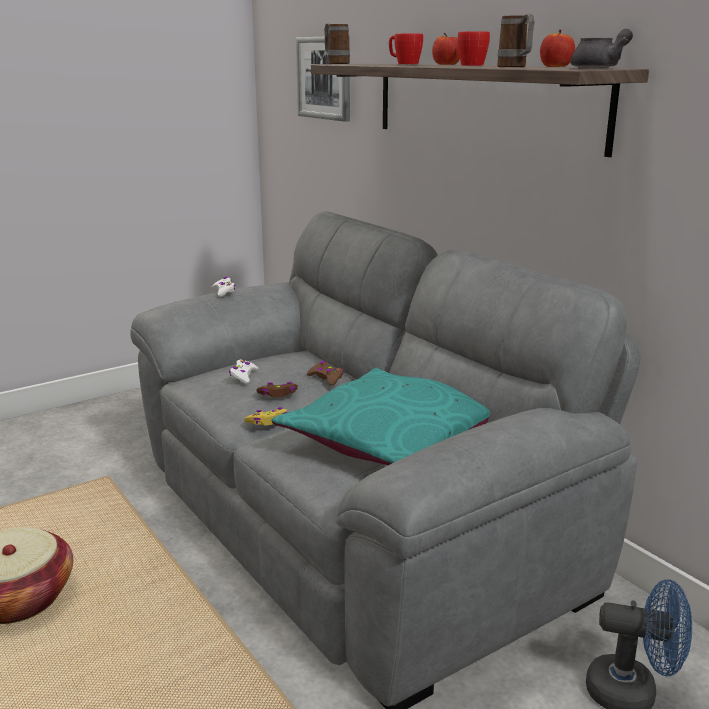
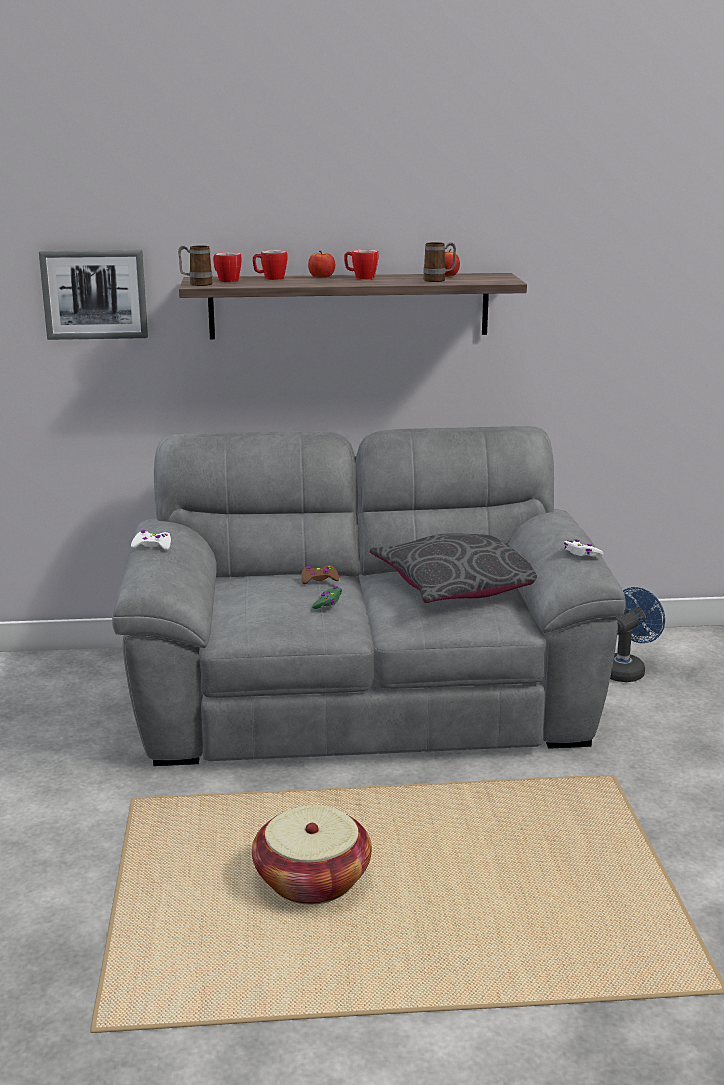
camera: 60 degrees left, 0 degrees up
(243, 376) = (271, 607): white game controller -> white game controller (581, 553)
(268, 421) = (364, 620): yellow game controller -> none
(278, 394) = (327, 602): brown game controller -> green game controller
(370, 63) = (225, 280): none -> mug
(392, 439) = (458, 584): turquoise pillow -> grey pillow
(600, 68) = (493, 276): grey teapot -> none

